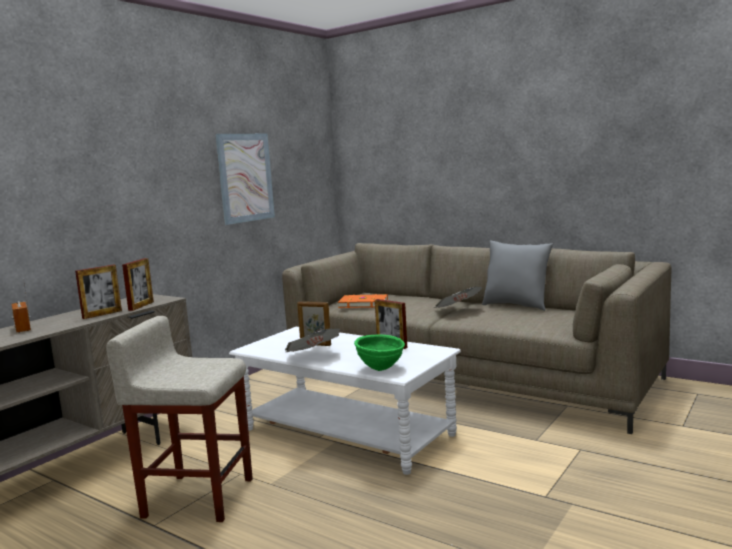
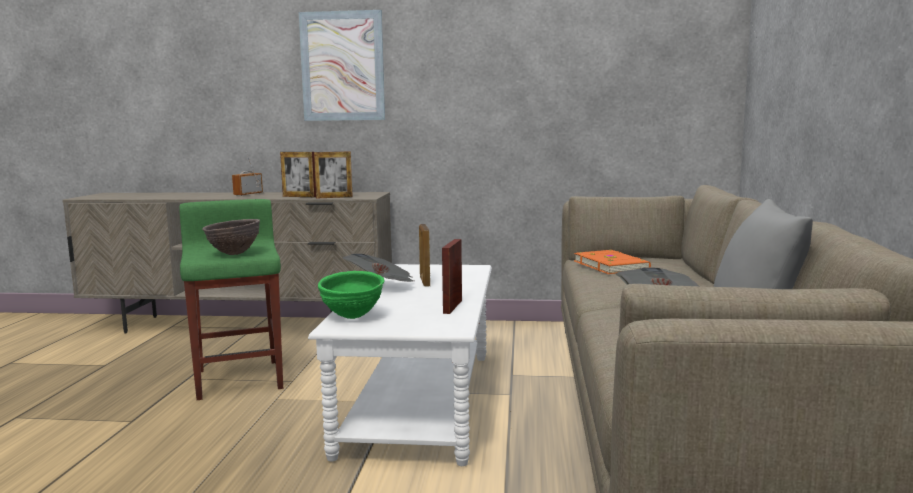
camera: 60 degrees right, 0 degrees up
(197, 497) = (239, 378): beige stool -> green stool
(204, 369) = (233, 254): none -> brown bowl
(245, 177) = (552, 78): picture -> picture (342, 66)

